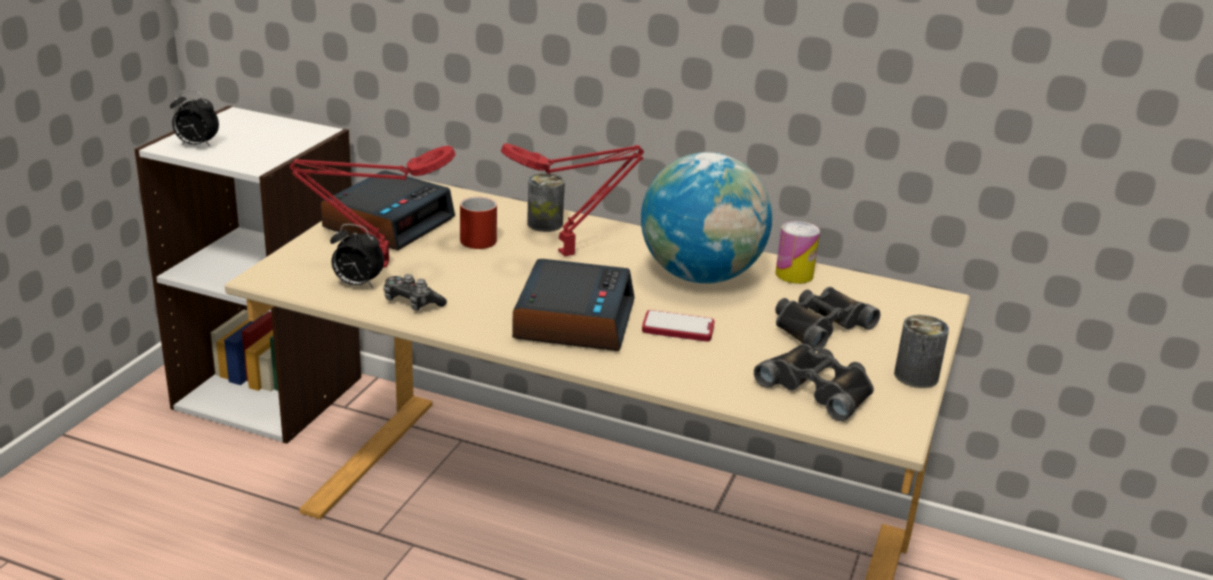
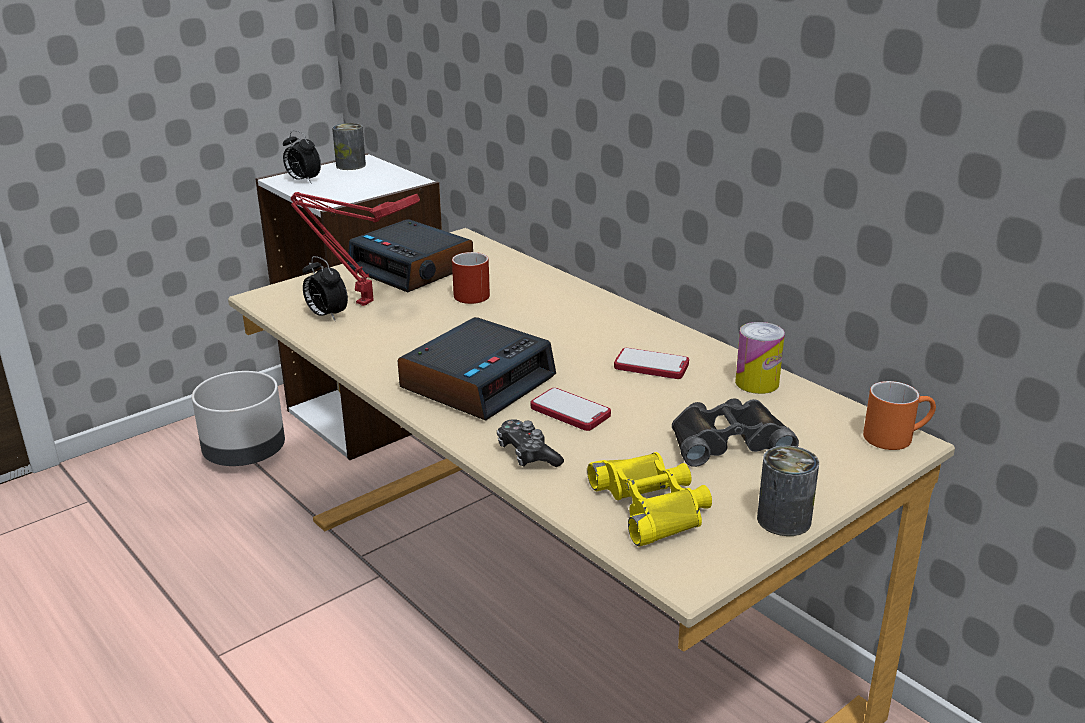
camera: 30 degrees right, 0 degrees up
(161, 466) = (245, 455): none -> grey planter
(389, 222) = (413, 268): alarm clock -> alarm clock turned 75 degrees clockwise
(412, 302) = (353, 339): game controller -> game controller (527, 454)
(545, 224) = (550, 291): can -> can (351, 165)
(571, 253) = (544, 321): red table lamp -> none
(700, 276) = (651, 366): globe -> phone
(818, 388) = (652, 506): black binoculars -> yellow binoculars
(928, 296) = (896, 436): none -> orange mug

